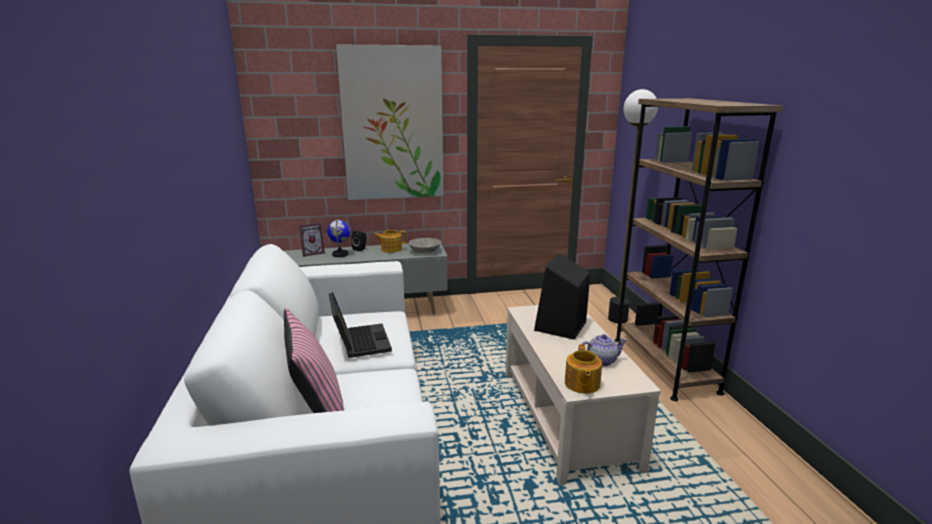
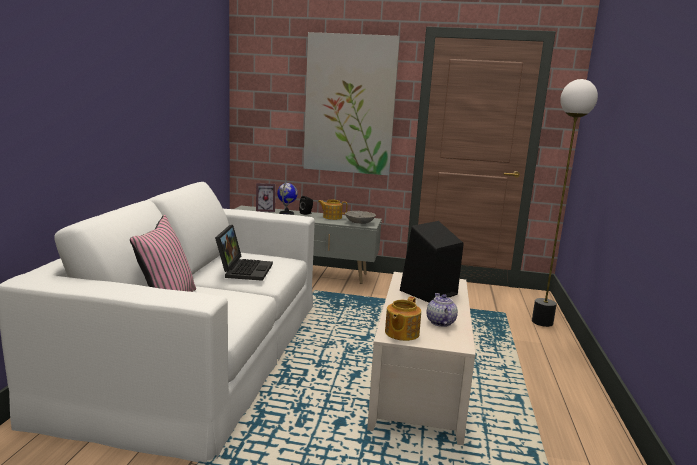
camera: 20 degrees right, 5 degrees down
(601, 360) = (440, 322): teapot -> teapot turned 105 degrees counterclockwise
(664, 364) = (561, 368): brown bookcase -> none

